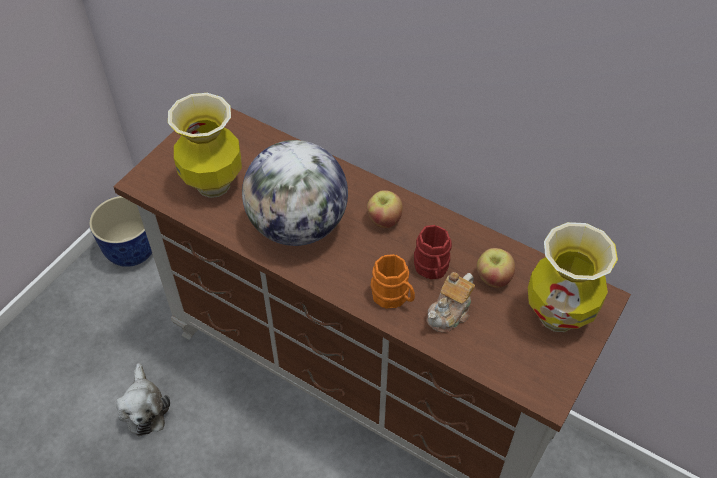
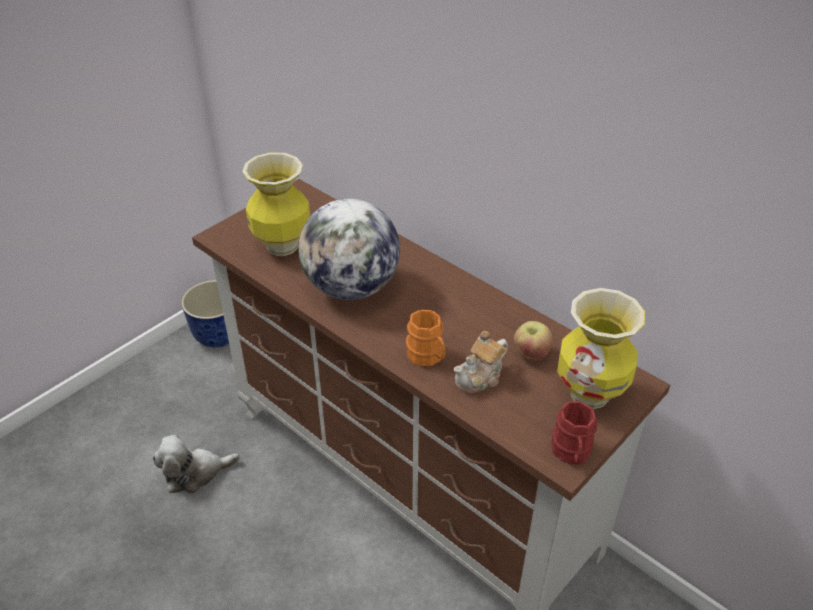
camera: 10 degrees right, 10 degrees down
(144, 408) = (195, 473): plush toy -> plush toy turned 75 degrees clockwise
(384, 220) = (435, 292): apple -> none
(432, 269) = (471, 338): red mug -> red mug (571, 453)

